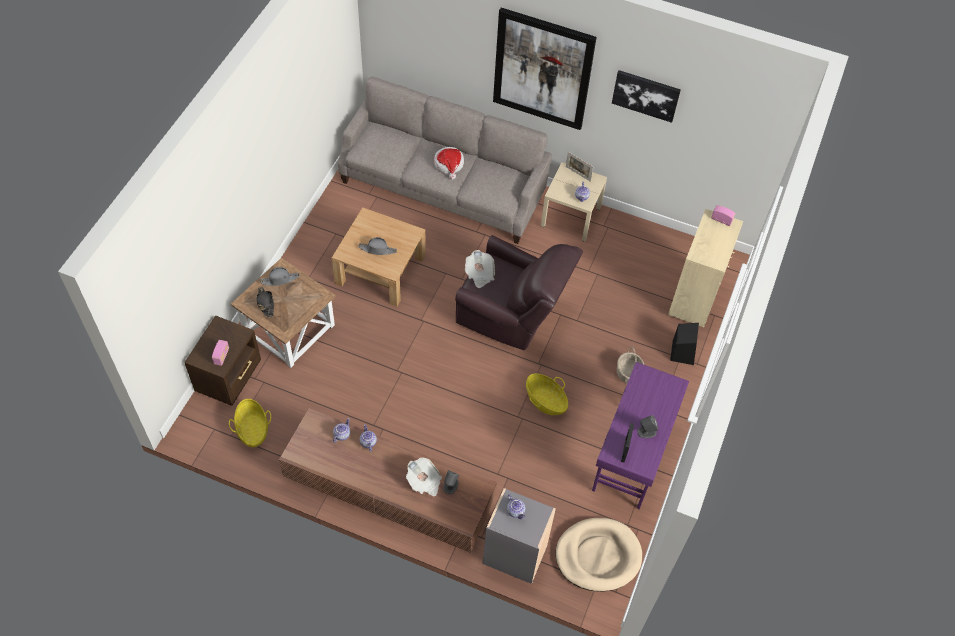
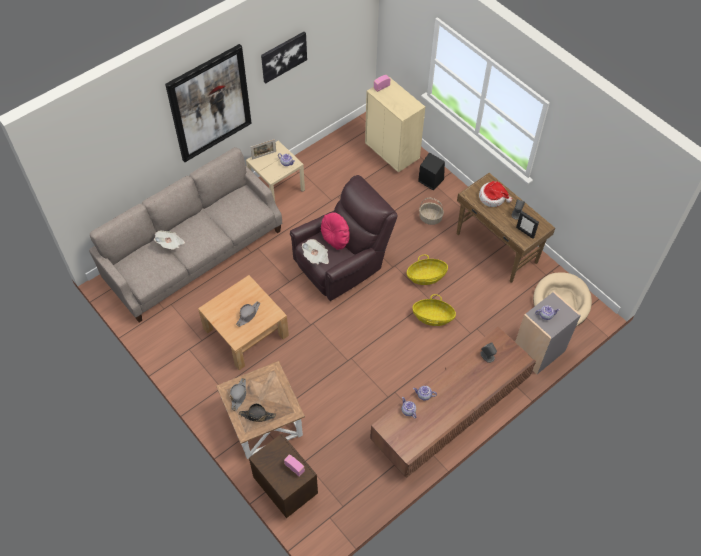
camera: 60 degrees left, 0 degrees up
(252, 429) = (346, 487): basket -> basket (433, 317)
(424, 482) = (476, 372): newspaper -> newspaper (170, 244)
(449, 165) = (200, 229): hat -> hat (493, 197)
(511, 282) = (335, 240): none -> pink pillow
(631, 458) = (497, 248): purple console table -> brown console table

